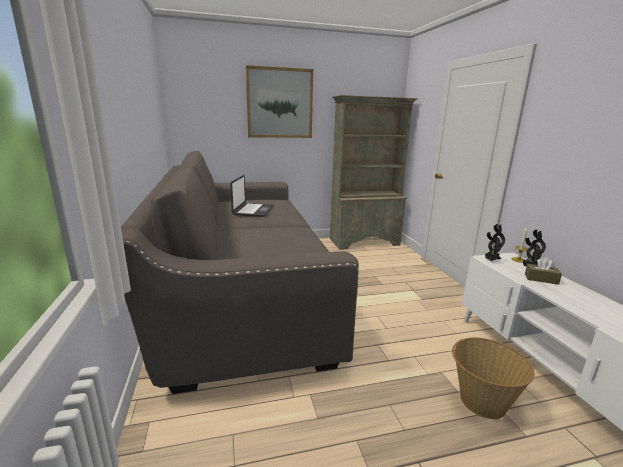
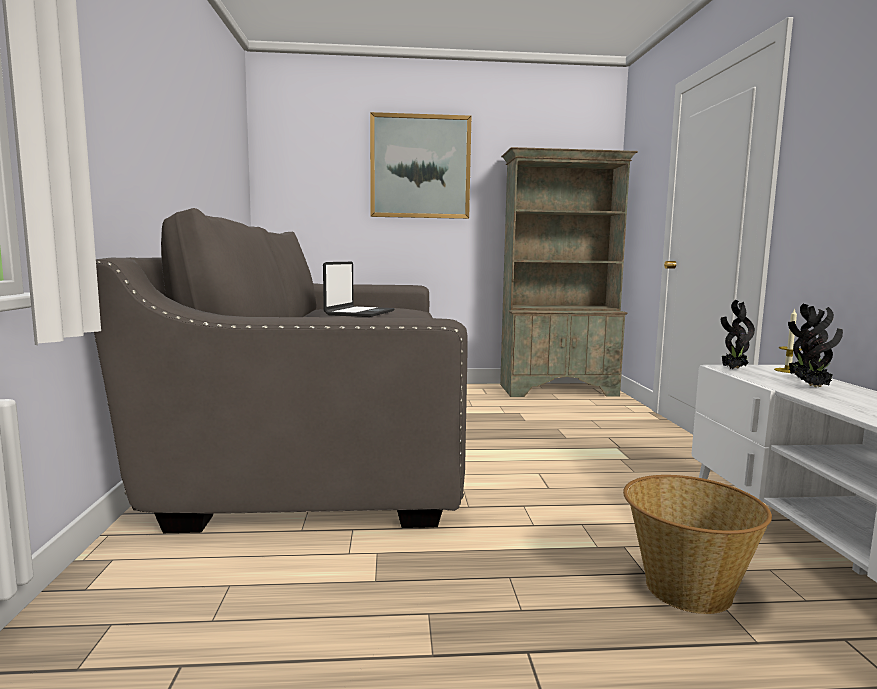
camera: 10 degrees right, 10 degrees down
(541, 279) = (815, 387): brown tissue box -> potted plant

